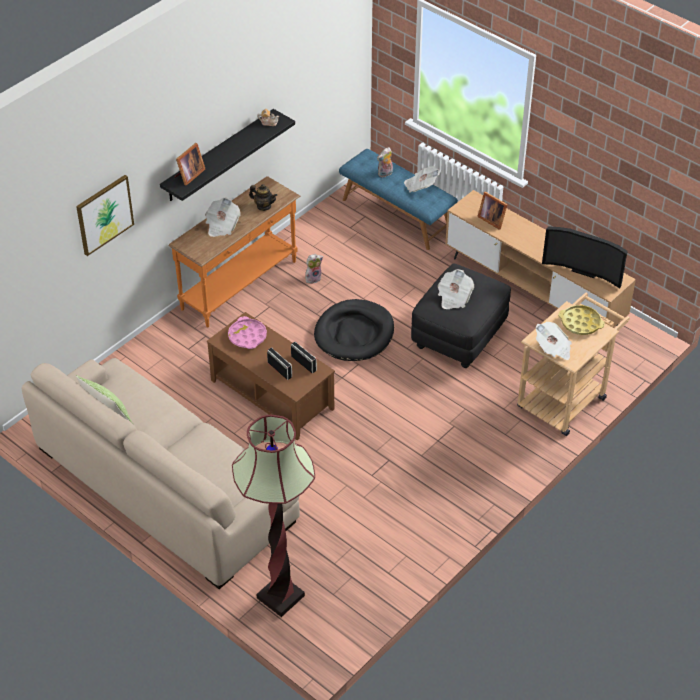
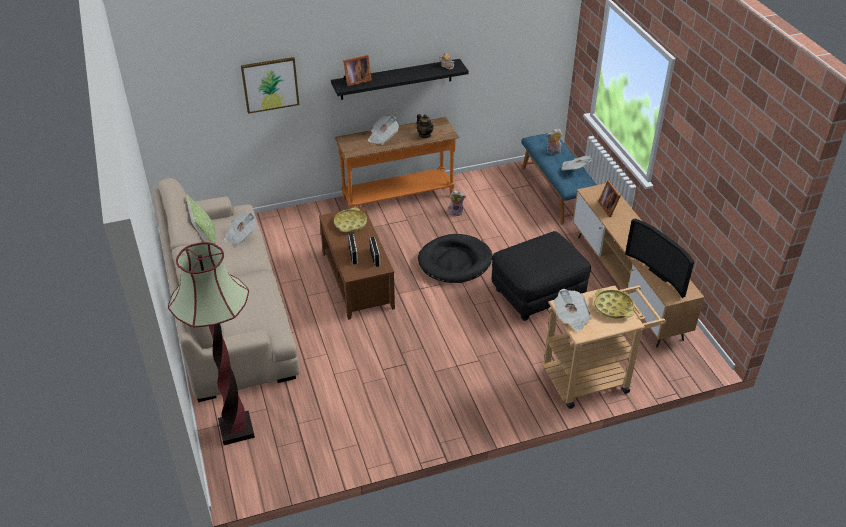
camera: 30 degrees right, 5 degrees down
(247, 336) = (350, 223): pink tray -> yellow tray
(454, 297) = (533, 254): newspaper -> newspaper (241, 236)

